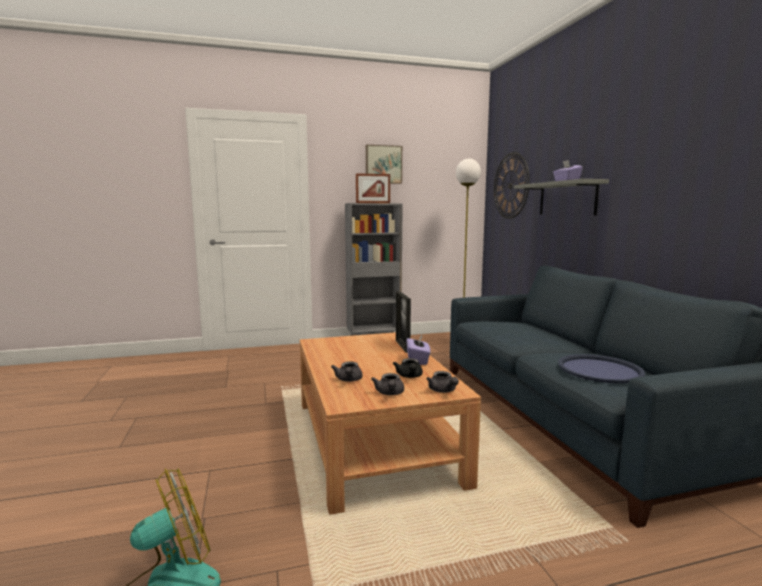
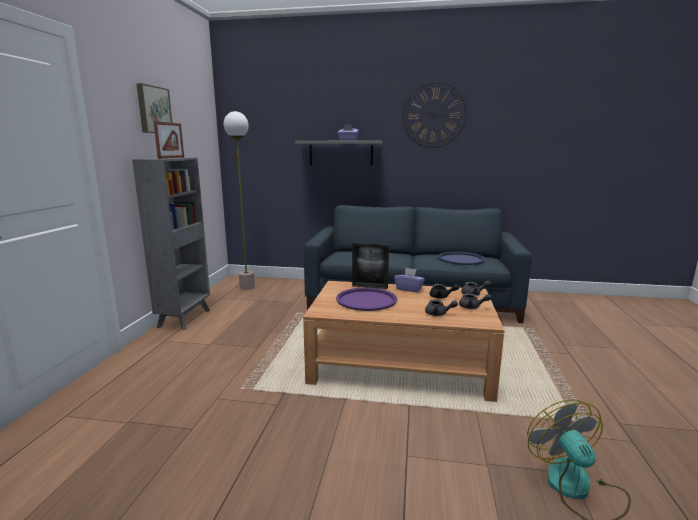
camera: 65 degrees left, 5 degrees up
(360, 350) = (366, 300): none -> purple tray
(510, 185) = (263, 139): wall clock -> wall clock (434, 115)

